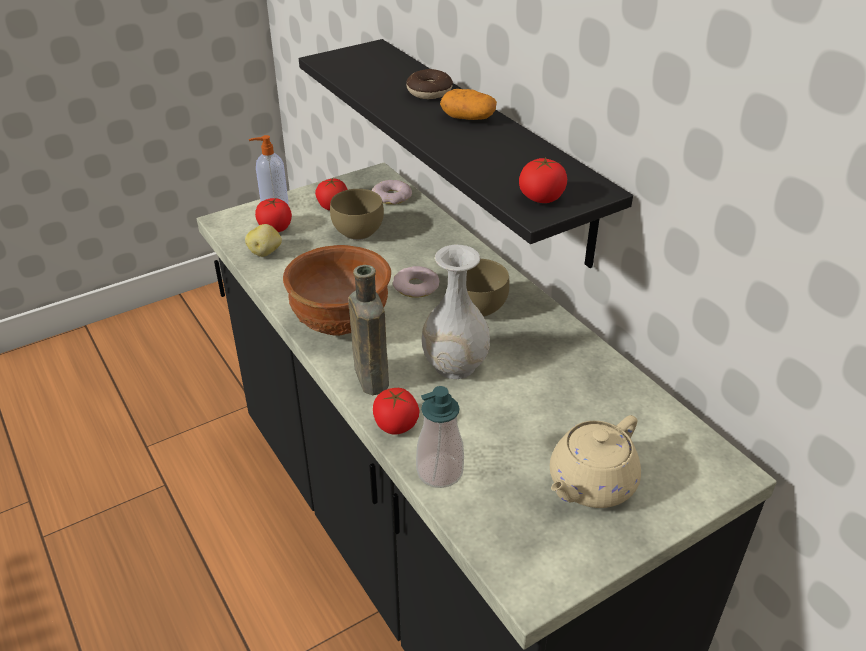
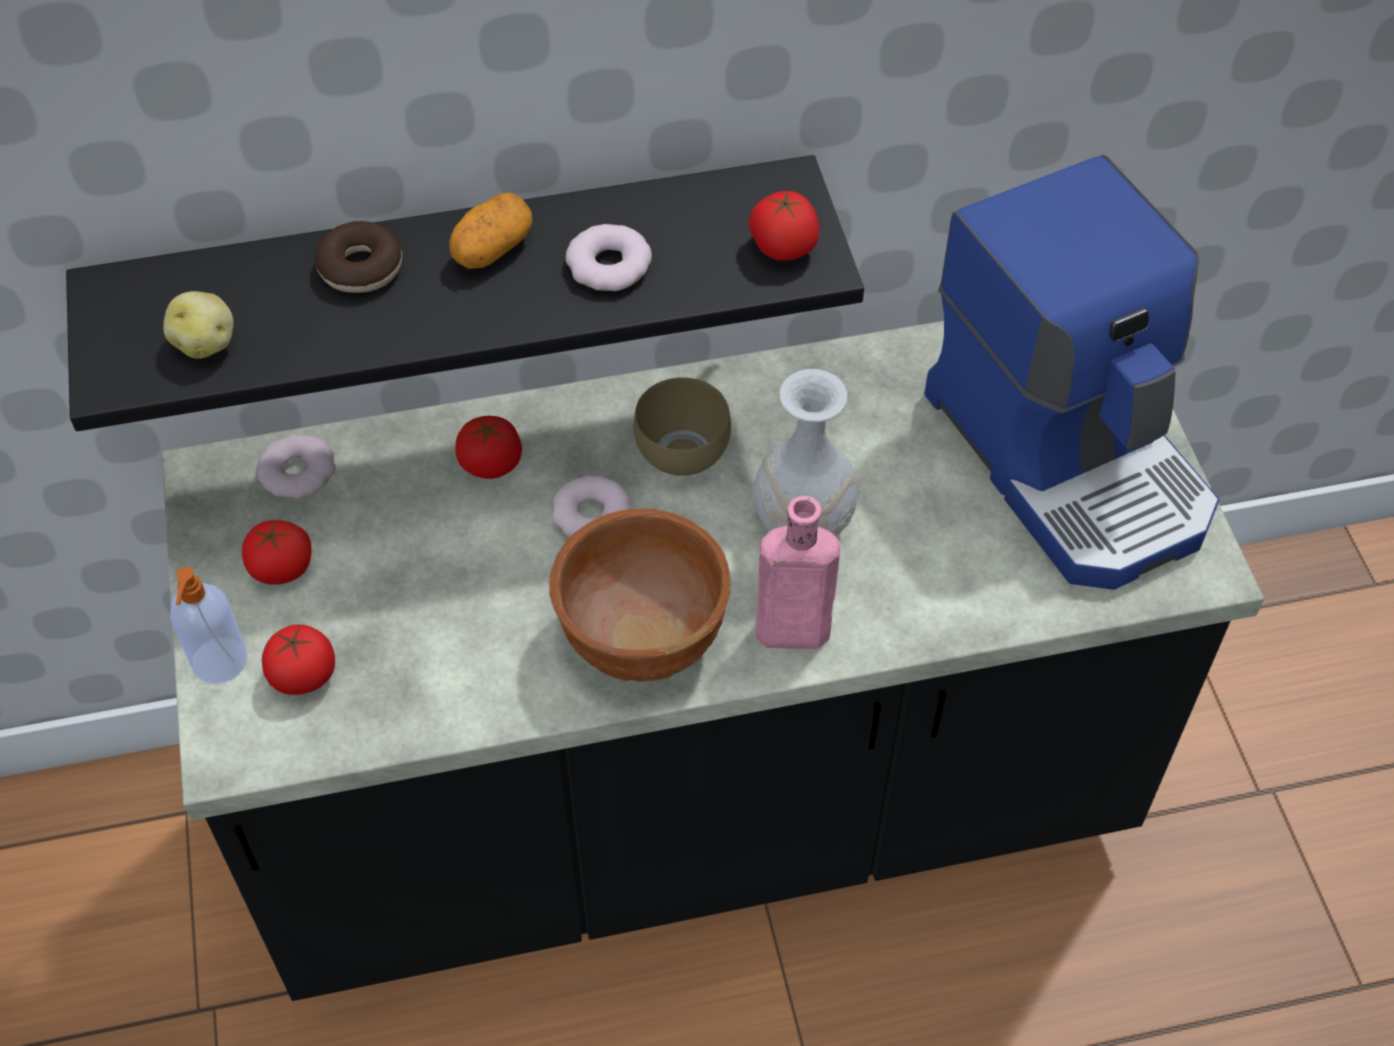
camera: 70 degrees left, 15 degrees up
(265, 252) = (378, 706): potato -> potato (206, 343)
(360, 232) = (390, 549): brown bowl -> none
(370, 376) = (787, 632): brown bottle -> pink bottle
(396, 424) = (899, 627): tomato -> tomato (491, 464)
(439, 471) = (1003, 603): soap dispenser -> none
(481, 150) = (609, 265): none -> donut
(590, 484) = (1071, 458): beige teapot -> coffee machine

